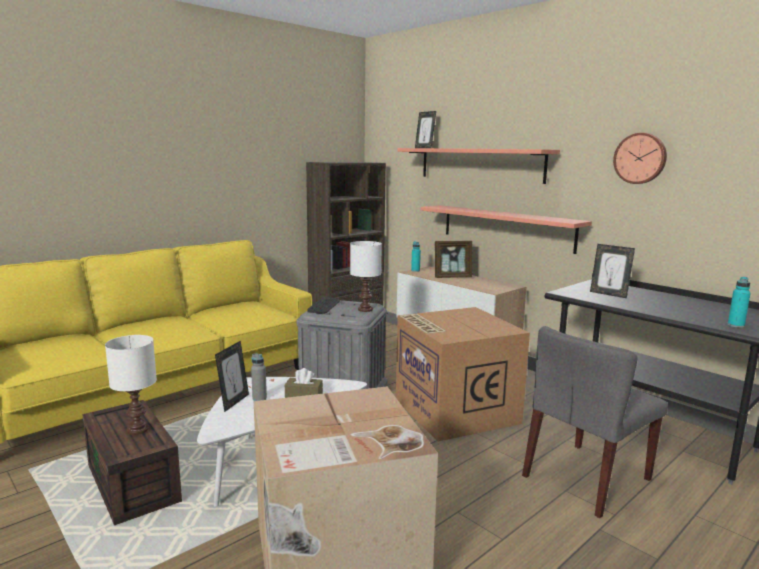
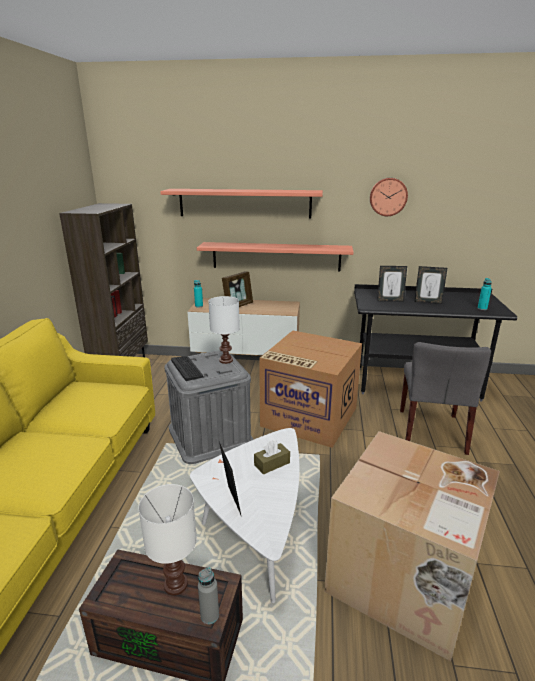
camera: 40 degrees left, 10 degrees up
(259, 398) = (244, 486): grey bottle -> grey bottle (209, 615)
(424, 148) = (182, 189): picture frame -> picture frame (428, 302)

